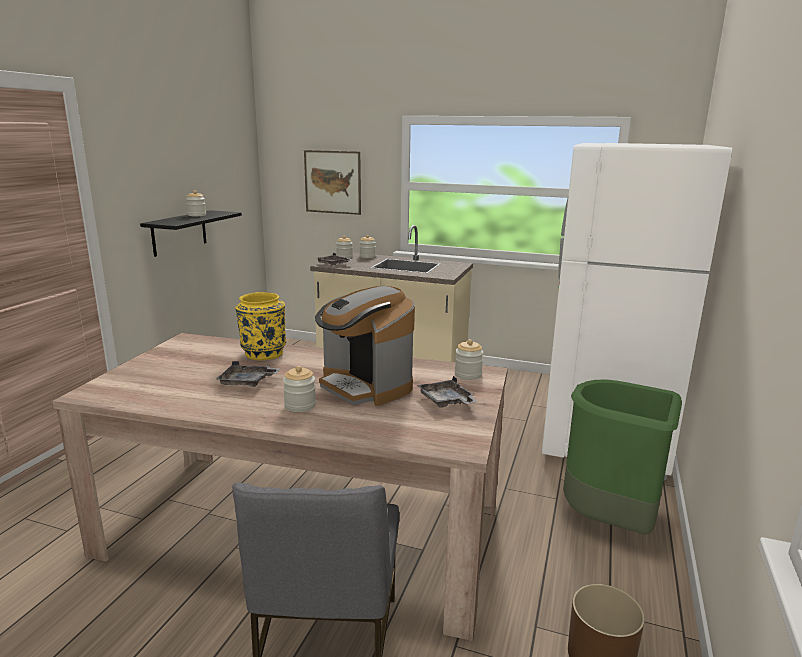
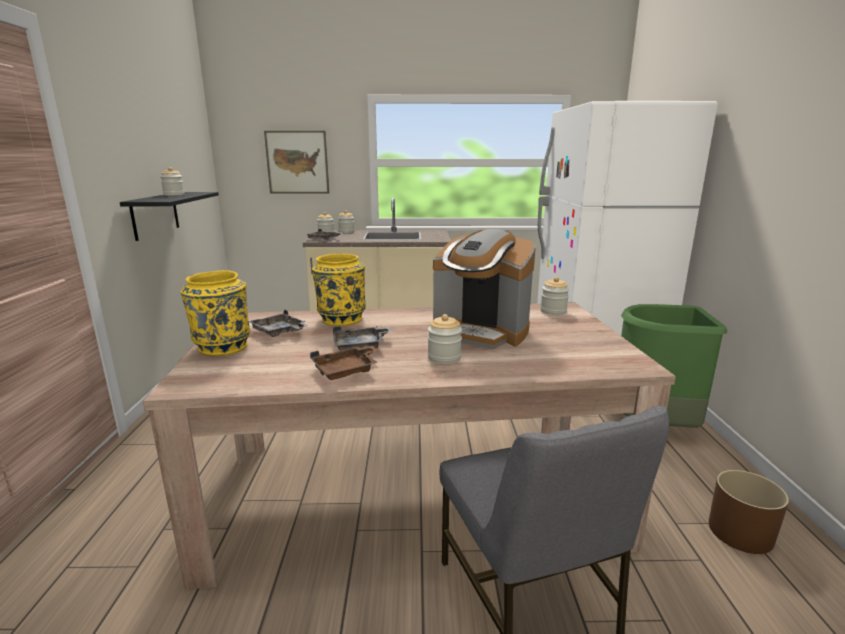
camera: 20 degrees left, 0 degrees up
(146, 366) = (222, 348): none -> yellow vase
(209, 403) = (347, 371): none -> brown tray
(446, 401) = (568, 333): grey tray -> grey tray (279, 332)

